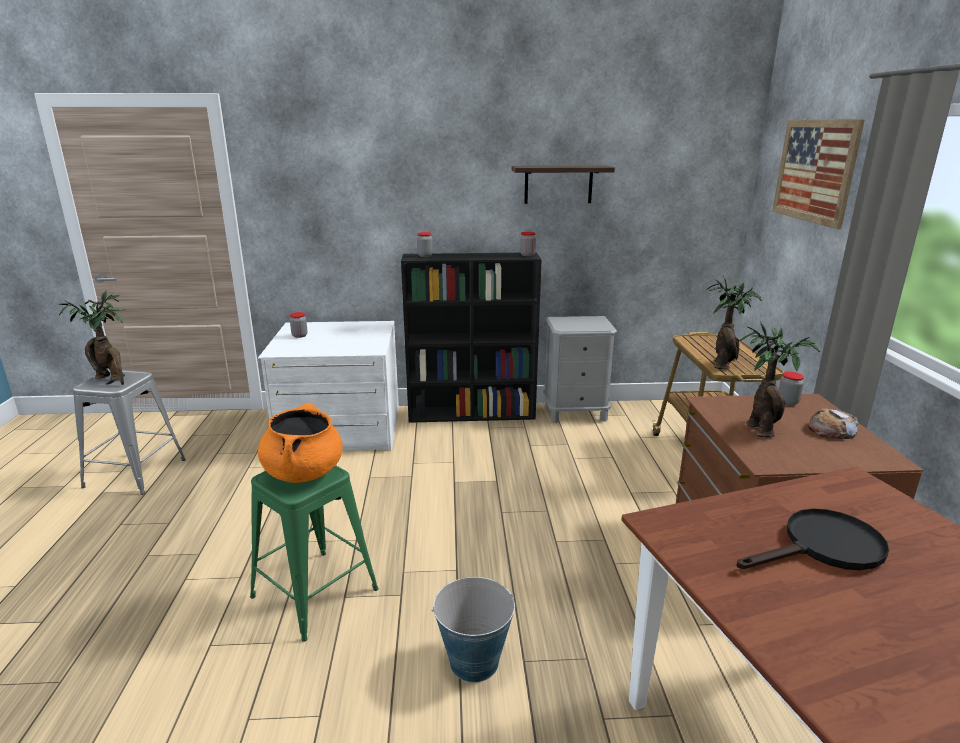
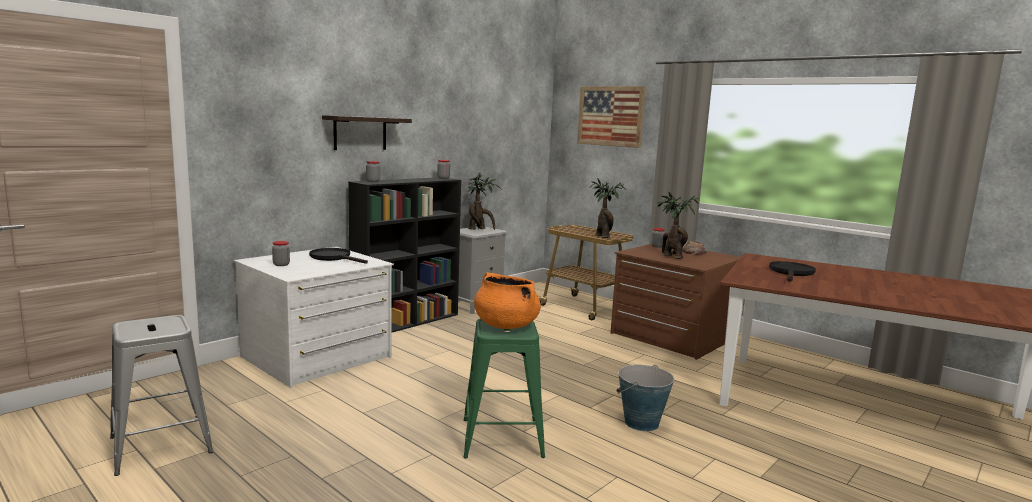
camera: 45 degrees left, 10 degrees down
(112, 379) = (148, 326): potted plant -> potted plant (479, 229)
(356, 336) = (334, 258): none -> black frying pan
(558, 184) = (452, 124): shelf -> shelf (360, 133)

